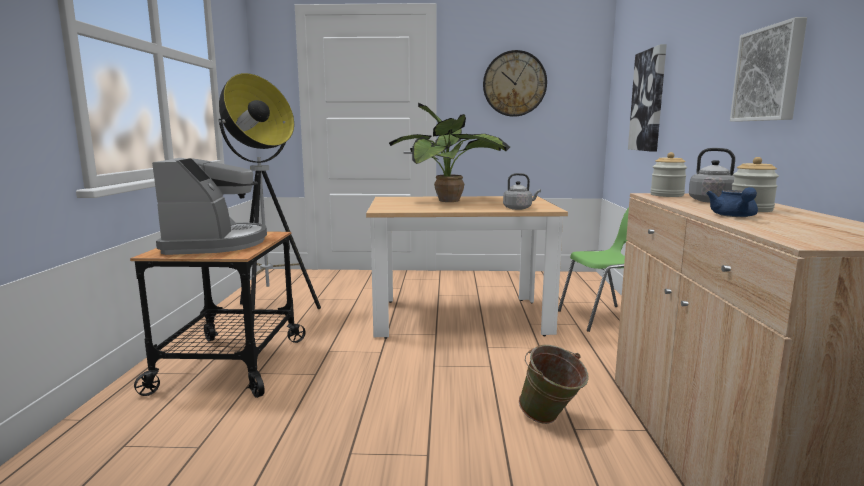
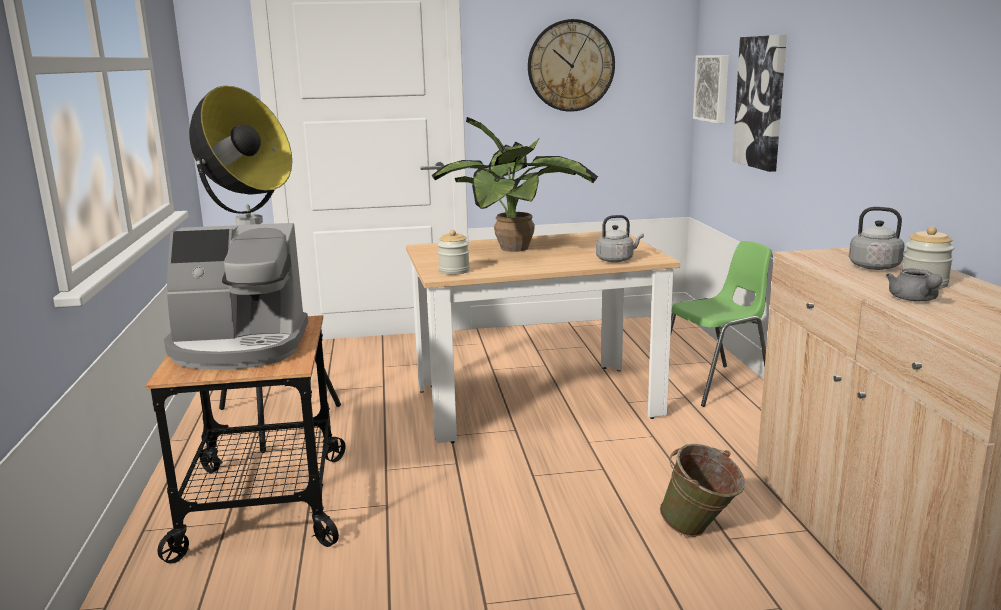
camera: 10 degrees left, 5 degrees up
(216, 243) = (239, 347): coffee machine -> coffee machine turned 105 degrees clockwise
(666, 195) = (819, 255): jar -> jar (454, 271)
(734, 216) = (914, 299): blue teapot -> grey teapot
(770, 74) = (931, 111): picture -> picture (713, 88)

